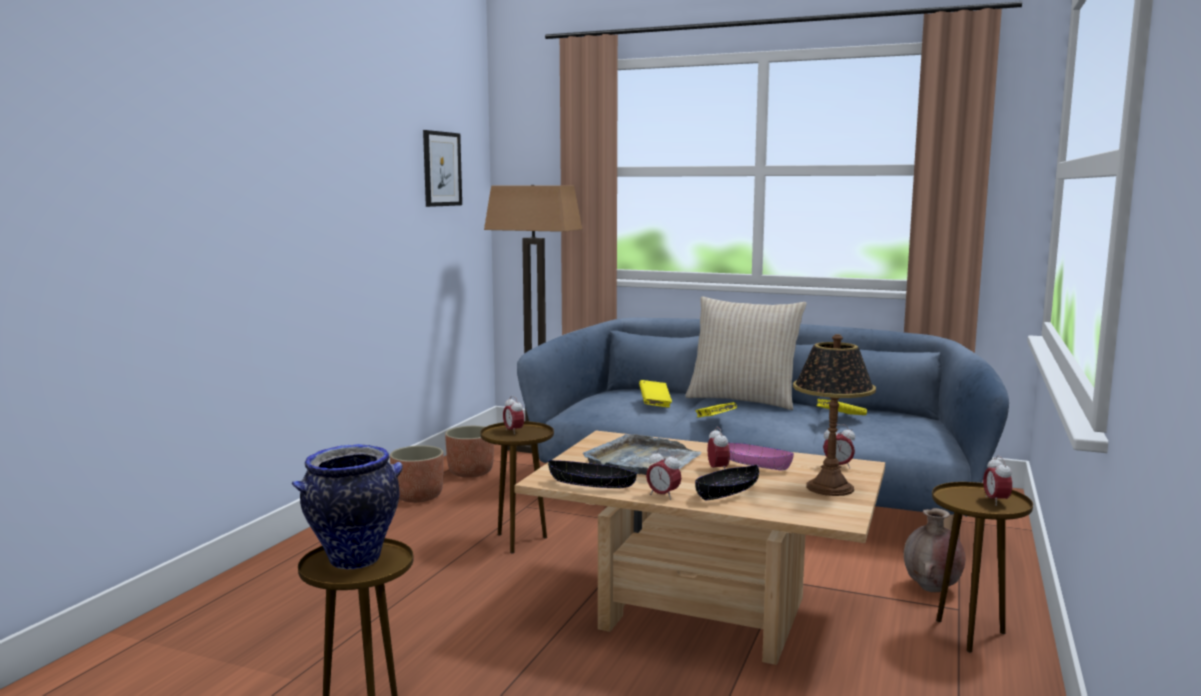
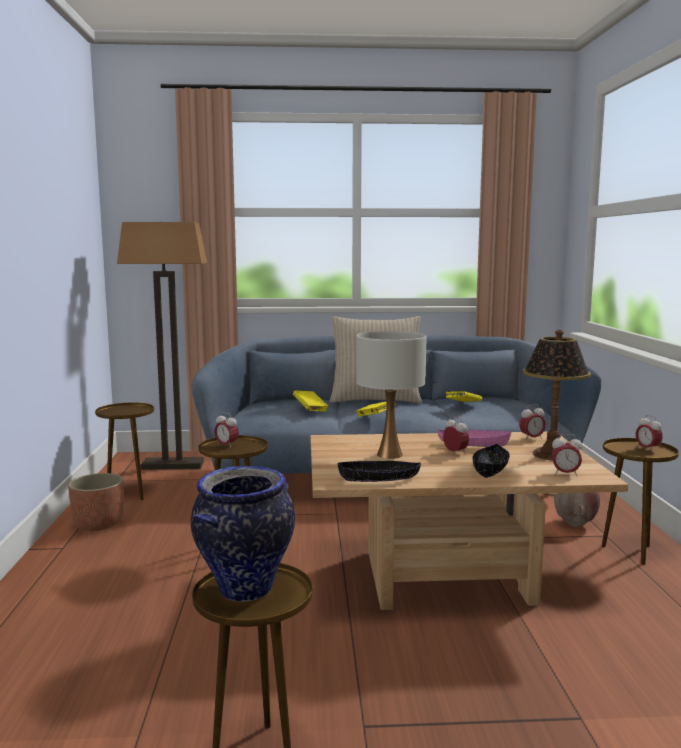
camera: 25 degrees left, 0 degrees up
(441, 169) = (73, 204): picture -> none
(470, 472) = (130, 494): planter -> brown side table
(643, 461) = (389, 454): grey tray -> white table lamp
(663, 495) = (448, 479): alarm clock -> alarm clock (565, 474)

